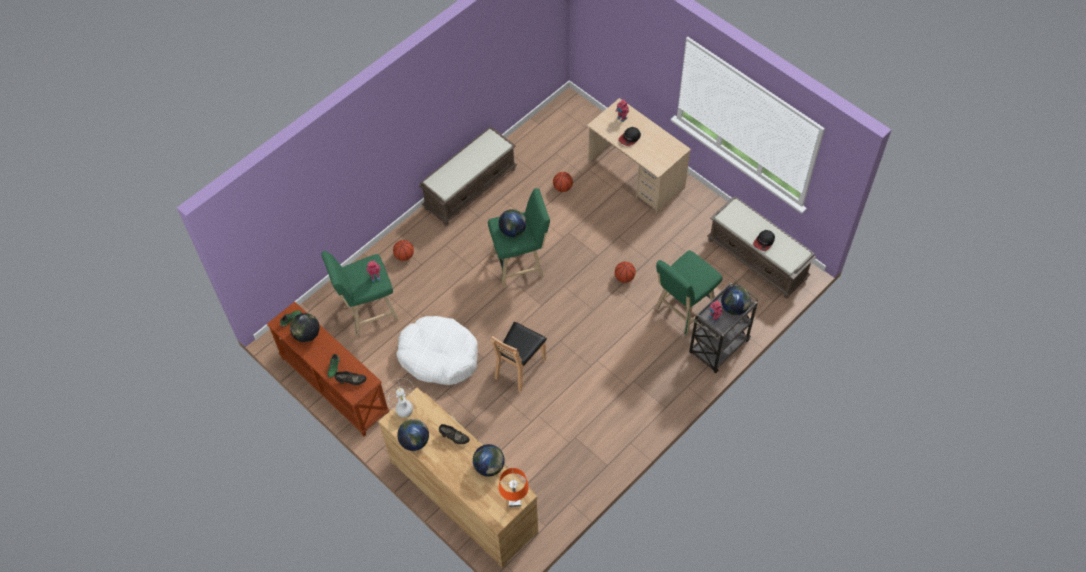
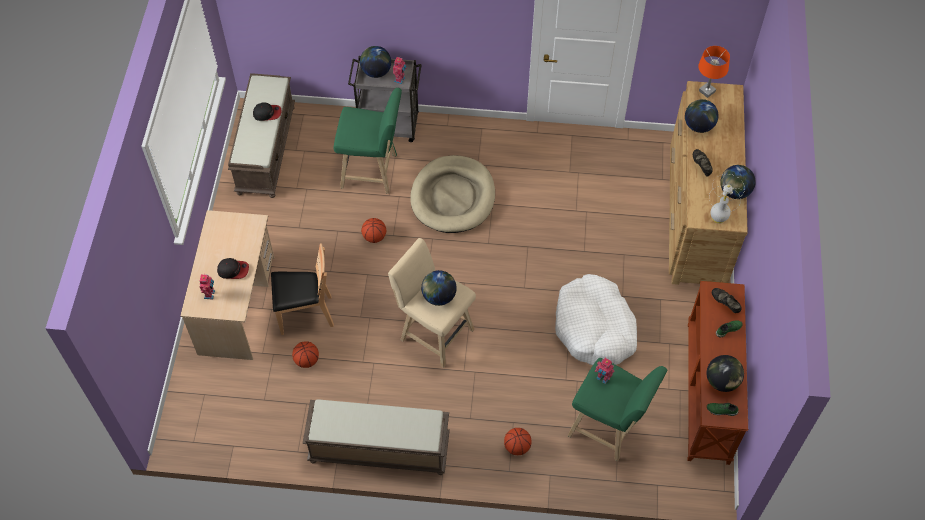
camera: 130 degrees left, 0 degrees up
(519, 368) = (545, 255): brown chair -> brown chair (305, 314)
(520, 264) = (434, 332): green stool -> beige stool
(617, 345) = (453, 197): none -> beige dog bed

